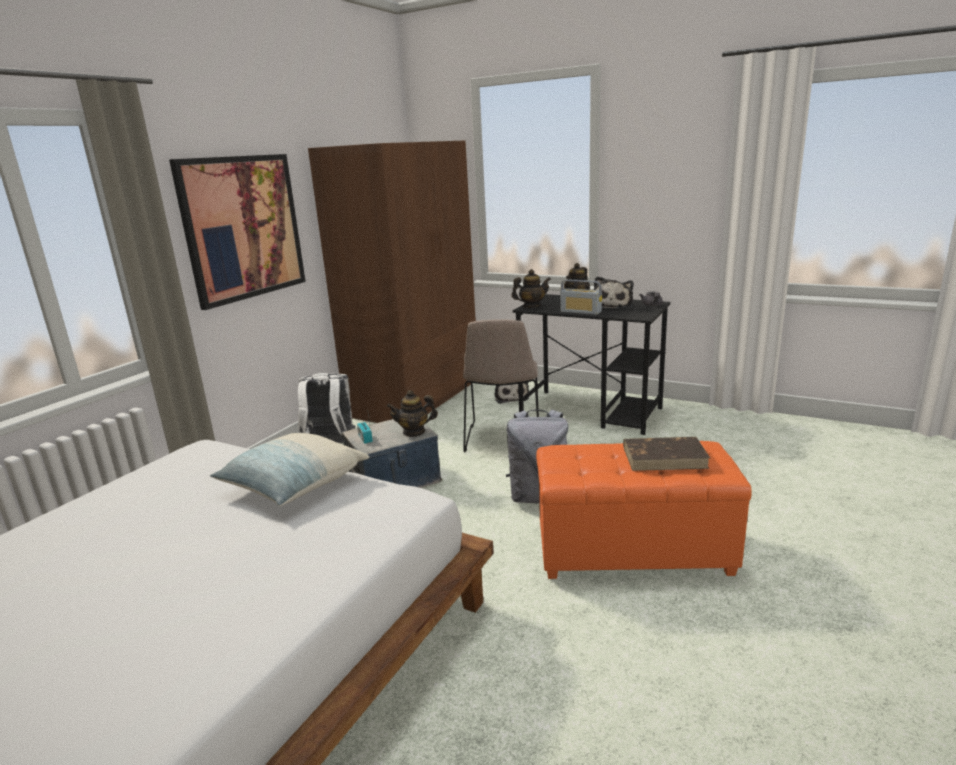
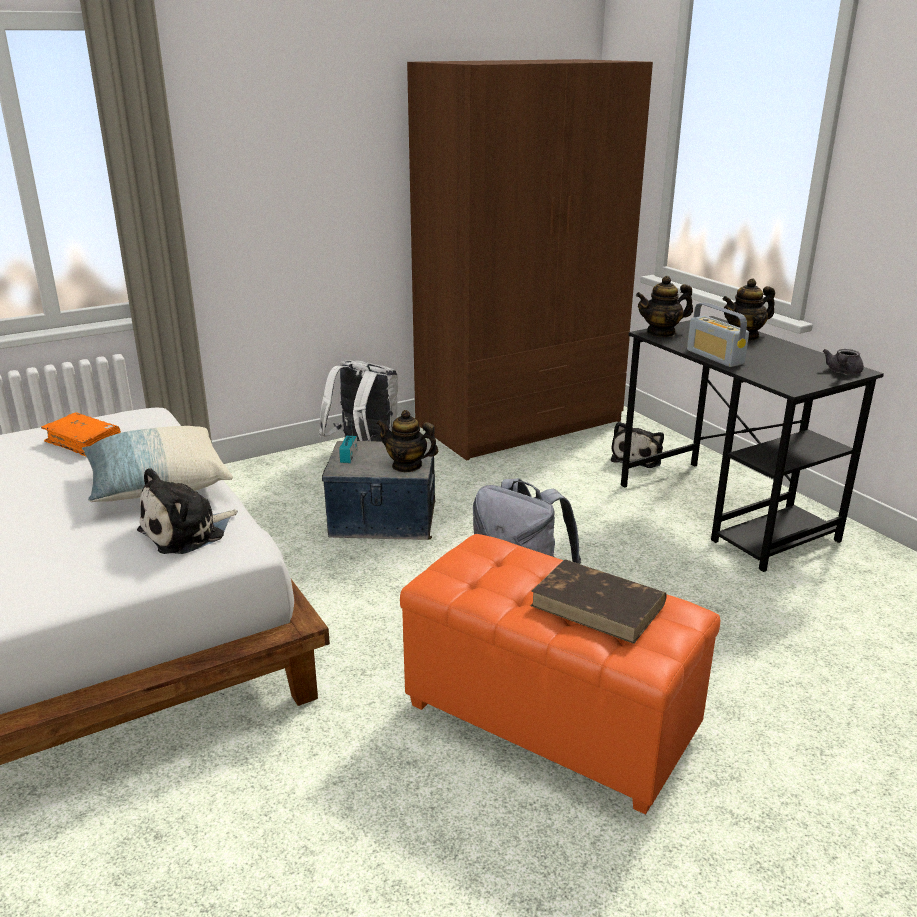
camera: 30 degrees right, 5 degrees up
(177, 478) = (83, 442): none -> orange book
(243, 228) = (292, 162): picture -> none
(503, 440) = (561, 513): beige chair -> none
(531, 307) = (661, 332): teapot -> teapot turned 150 degrees clockwise
(613, 305) = (780, 358): plush toy -> plush toy (187, 532)

